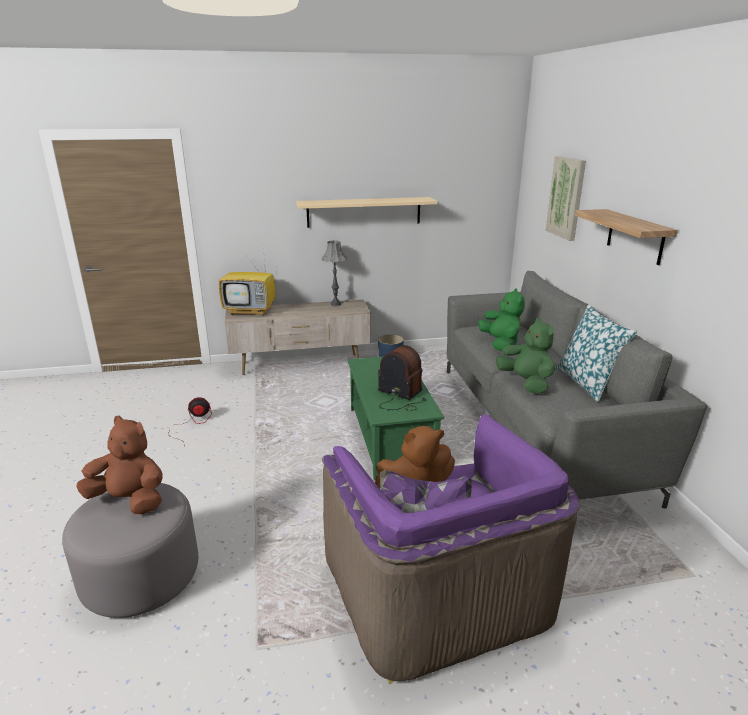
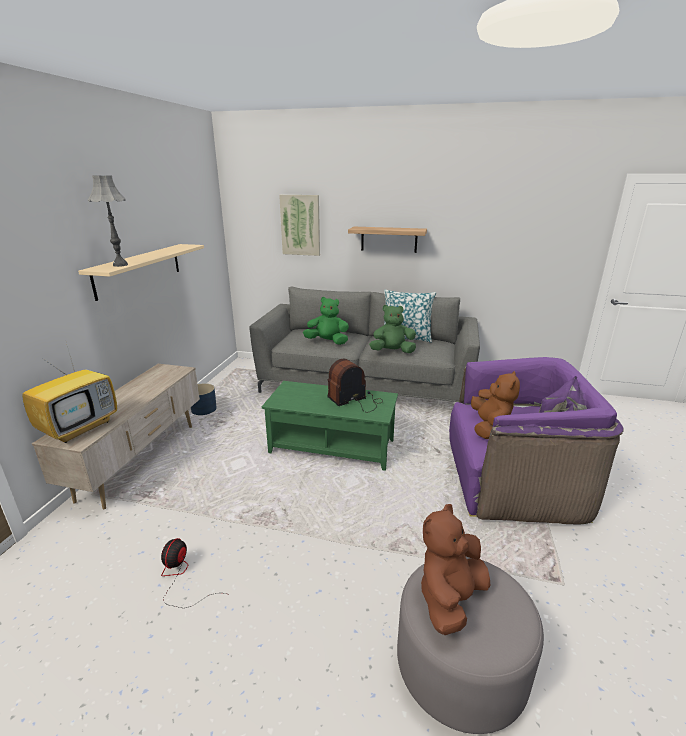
camera: 65 degrees left, 0 degrees up
(335, 304) = (148, 377): grey table lamp -> grey table lamp (120, 265)

